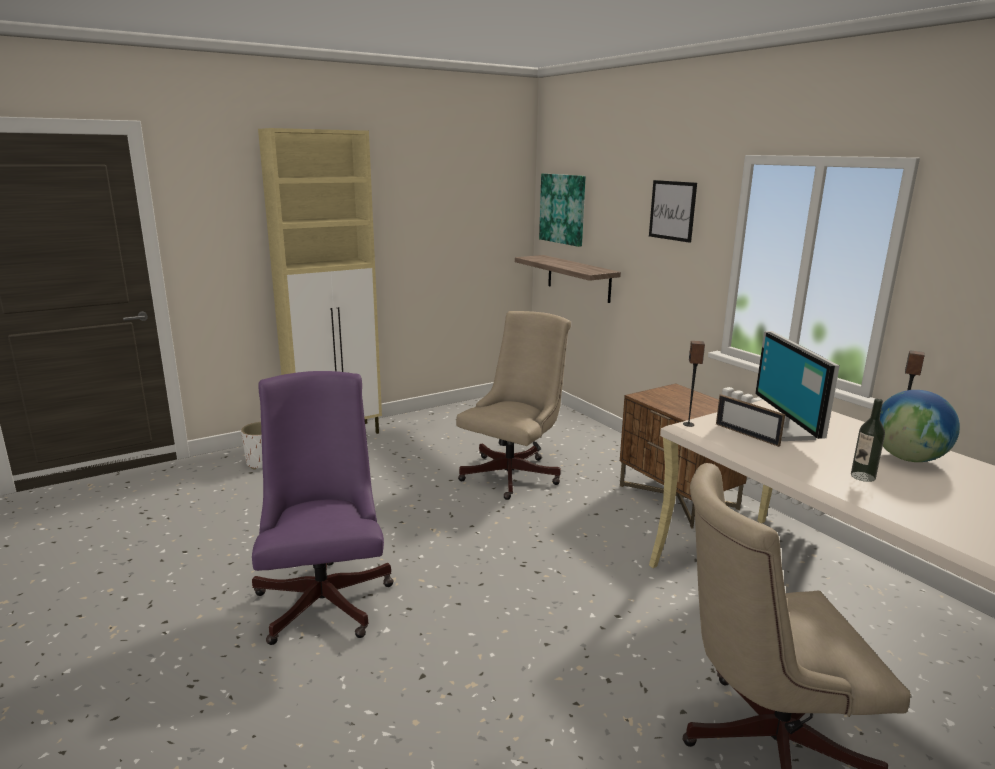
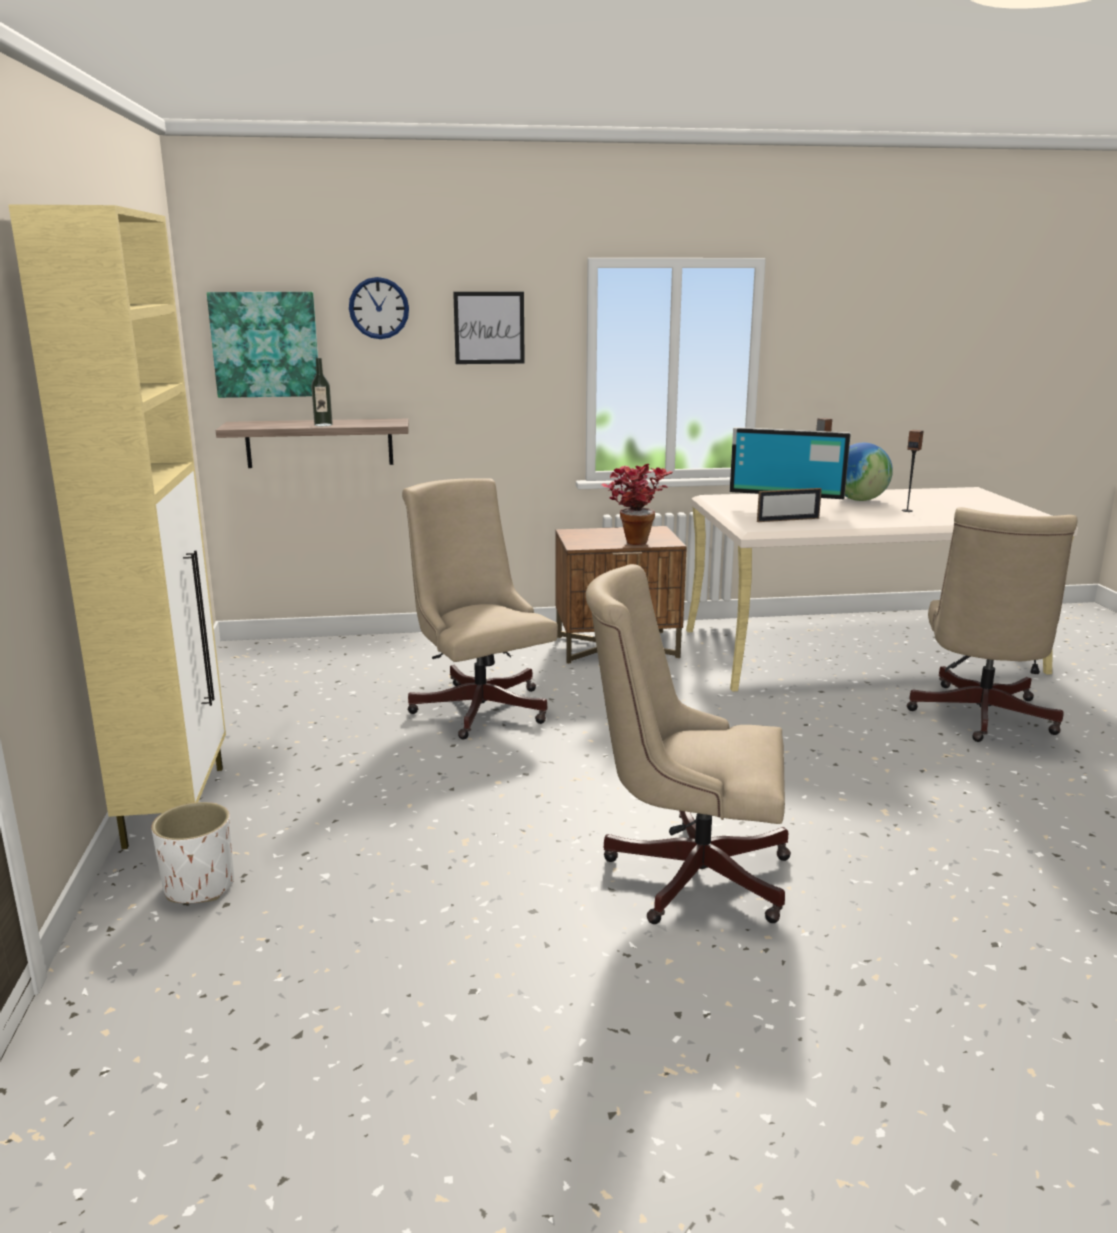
camera: 65 degrees left, 0 degrees up
(325, 596) = (686, 872): purple office chair -> beige office chair
(614, 189) = (379, 308): none -> wall clock
(686, 409) = (633, 540): none -> potted plant
(688, 424) = (752, 528): speaker -> speaker (907, 511)
(862, 476) = (886, 514): bottle -> bottle (323, 425)

